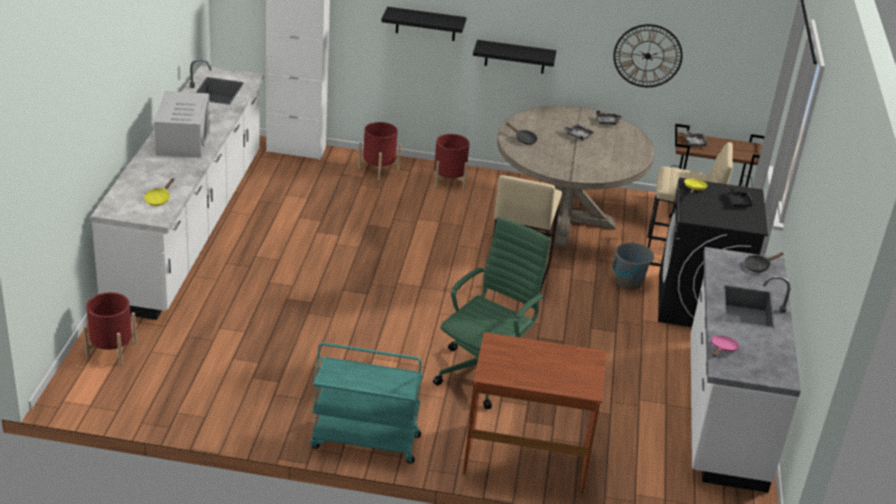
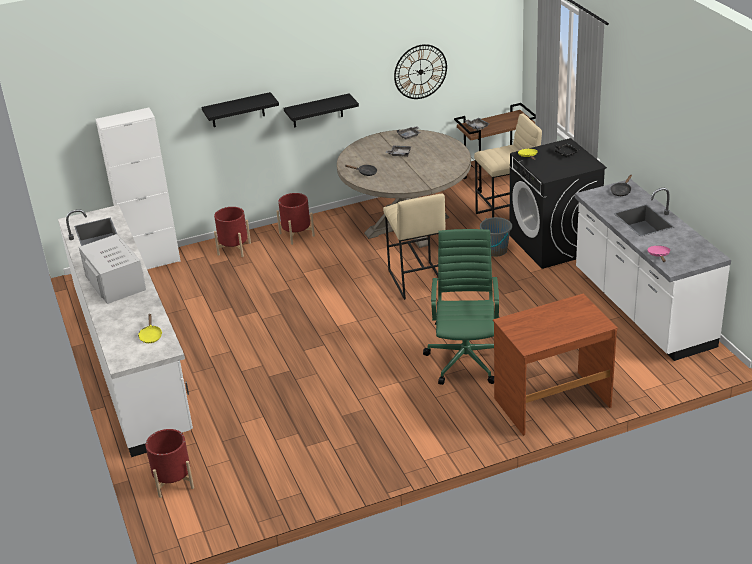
camera: 25 degrees left, 0 degrees up
(364, 442) = (434, 449): turquoise cart -> none

